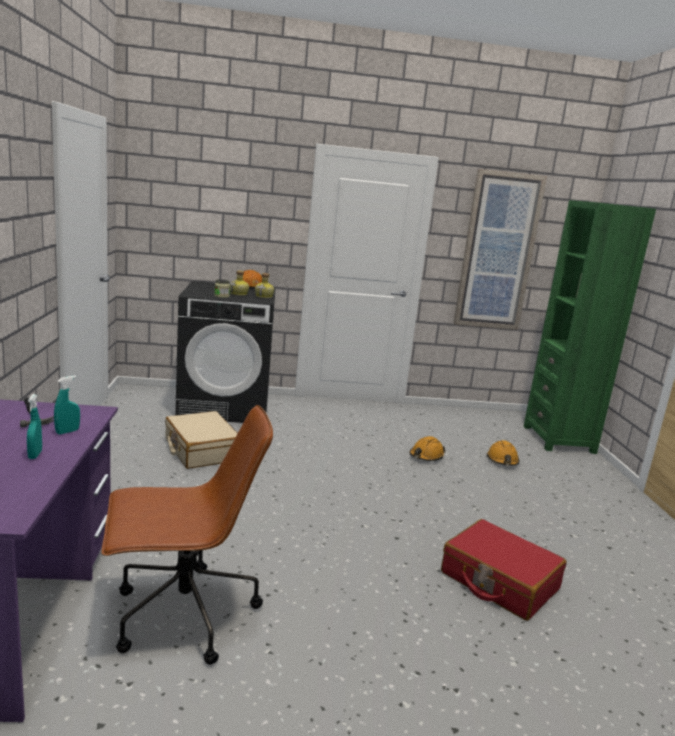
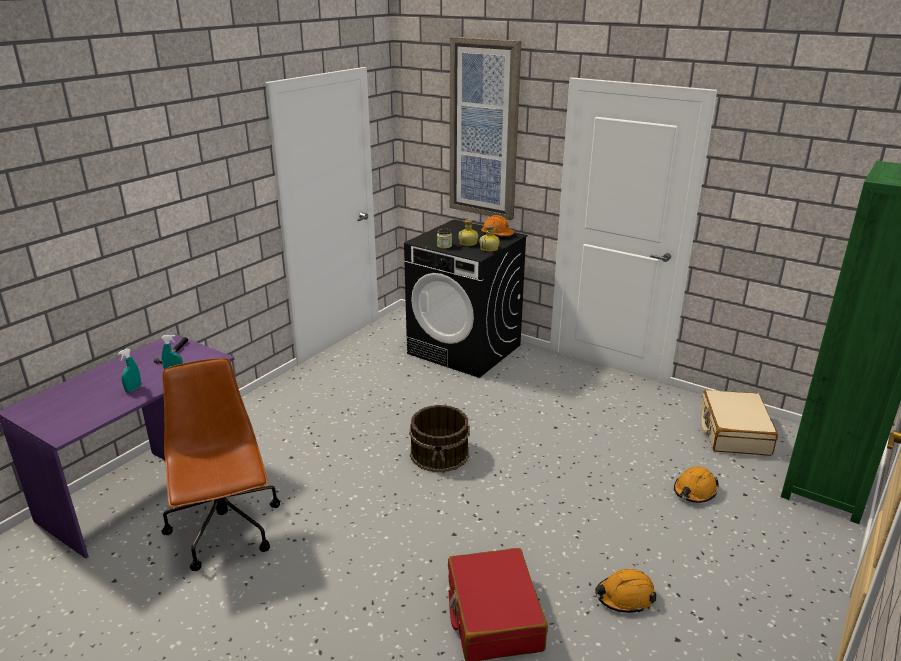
camera: 40 degrees right, 10 degrees up
(182, 615) = (226, 531): brown office chair -> brown office chair turned 135 degrees counterclockwise
(201, 450) = (392, 392): beige suitcase -> beige suitcase (733, 432)
(307, 484) = (440, 453): none -> brown bucket
(426, 456) = (603, 458): orange hard hat -> orange hard hat (625, 597)
(497, 252) = (799, 217): picture -> picture (484, 130)

